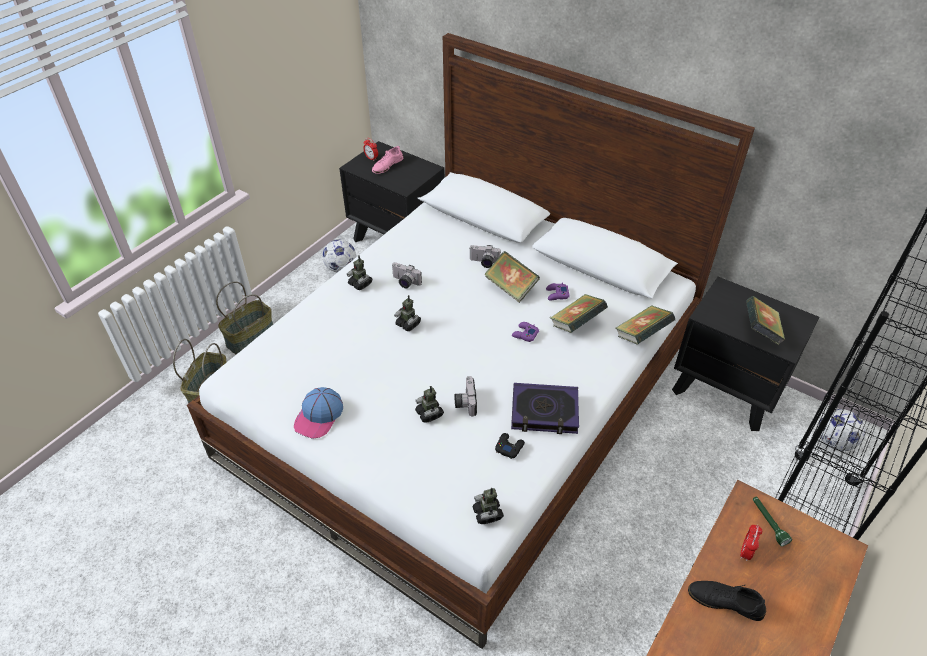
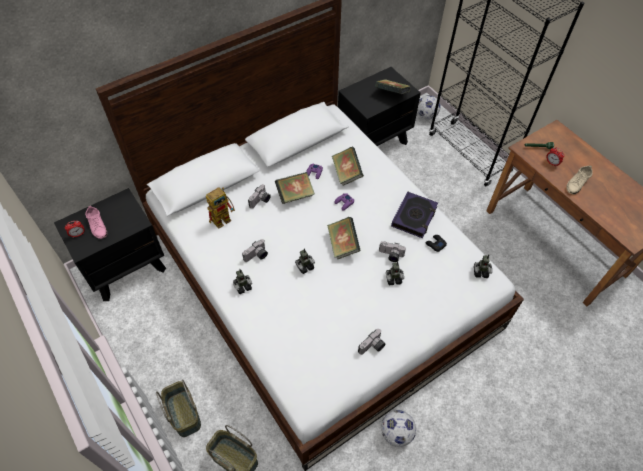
camera: 70 degrees left, 10 degrees up
(319, 416) = (372, 347): cap -> camera
(341, 268) = (137, 320): football -> football (396, 433)
(444, 243) = (224, 218): none -> toy robot
(641, 335) = (371, 146): book -> book (343, 245)
(725, 601) = (577, 183): black shoe -> beige shoe

